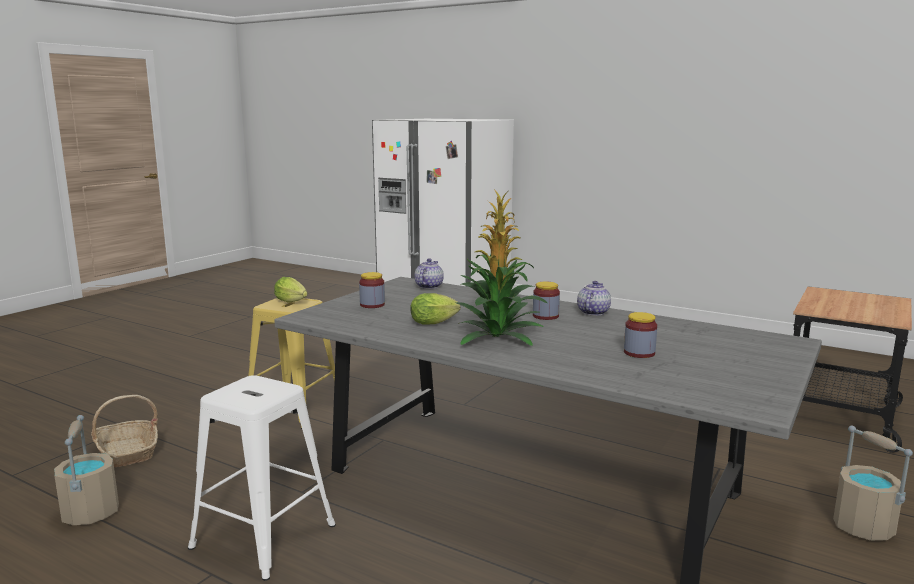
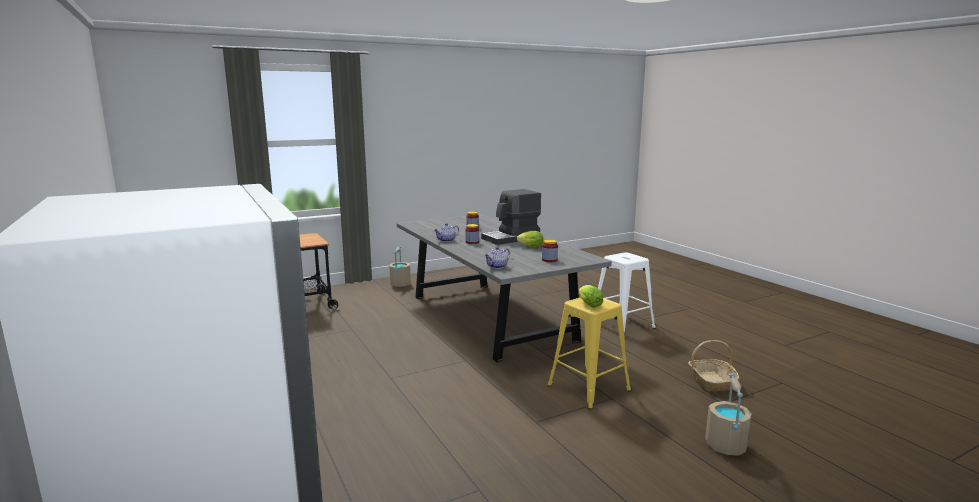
camera: 150 degrees left, 0 degrees up
(90, 512) = (711, 350): beige bucket -> beige bucket (726, 445)
(498, 336) = (511, 238): potted plant -> coffee machine

